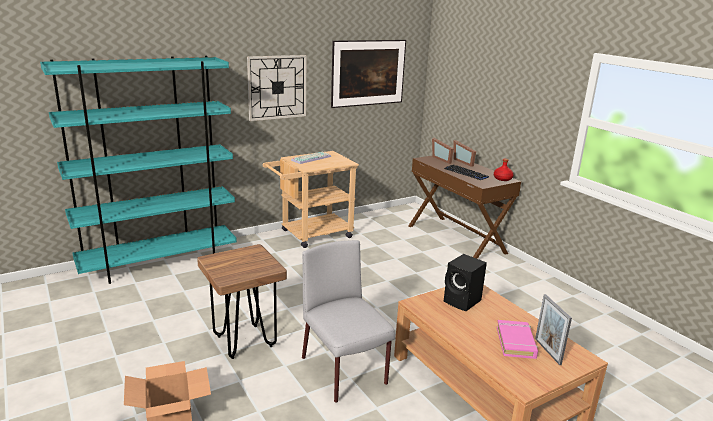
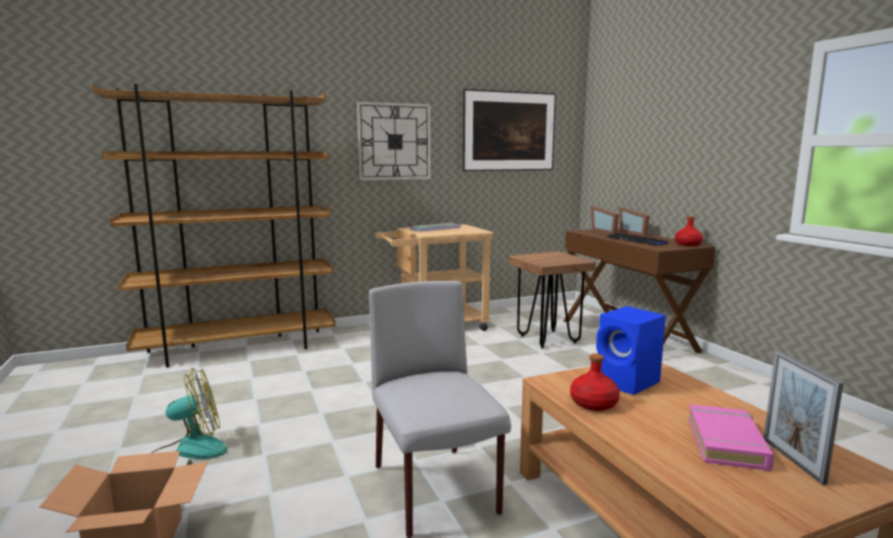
camera: 10 degrees right, 10 degrees down
(160, 263) = (239, 349): turquoise bookcase -> brown bookcase
(168, 355) = (188, 452): none -> fan
(244, 341) = (301, 440): brown stool -> brown stool (547, 339)
(443, 319) = (594, 403): none -> red bottle
(463, 301) = (629, 383): black speaker -> blue speaker

